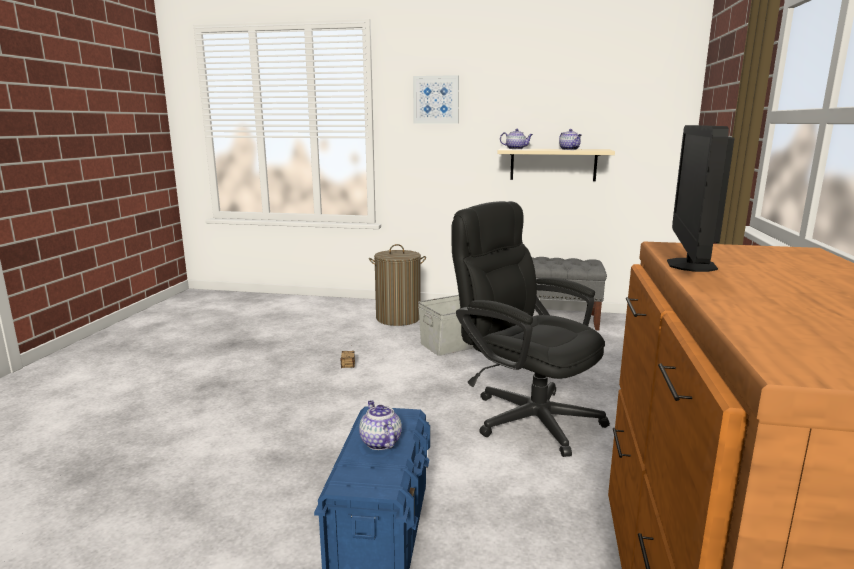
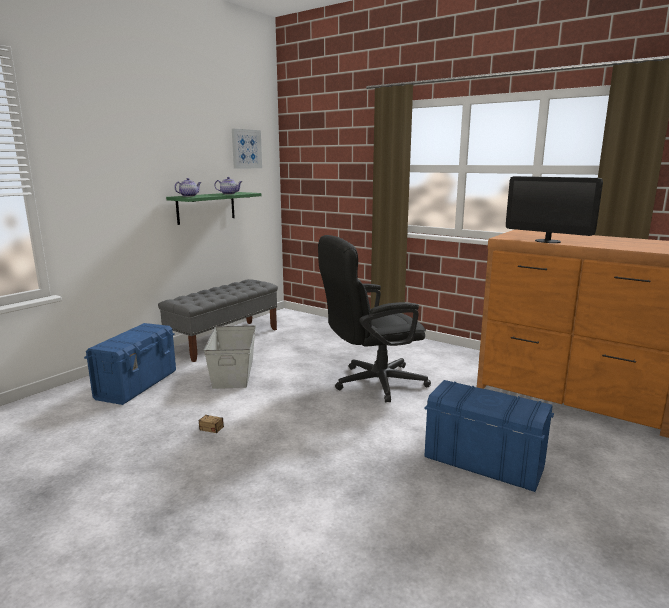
camera: 65 degrees left, 0 degrees up
(380, 442) = (484, 398): teapot -> none
(398, 318) = (137, 385): laundry basket -> blue storage box
(436, 100) = (102, 149): picture -> picture (246, 149)
(553, 164) = (206, 207): beige shelf -> green shelf

